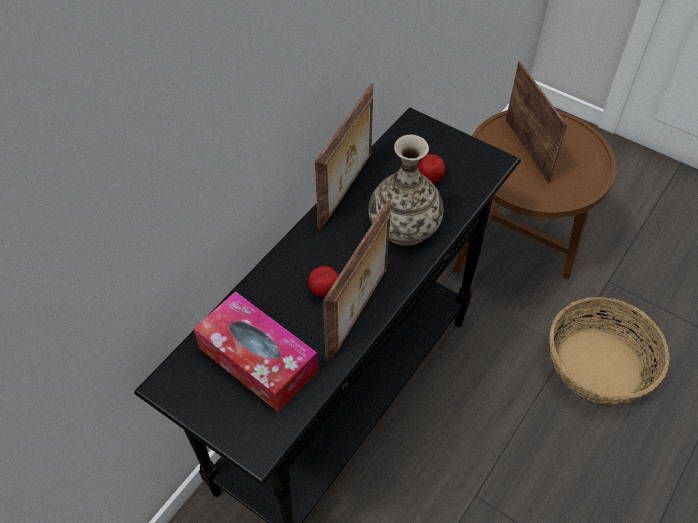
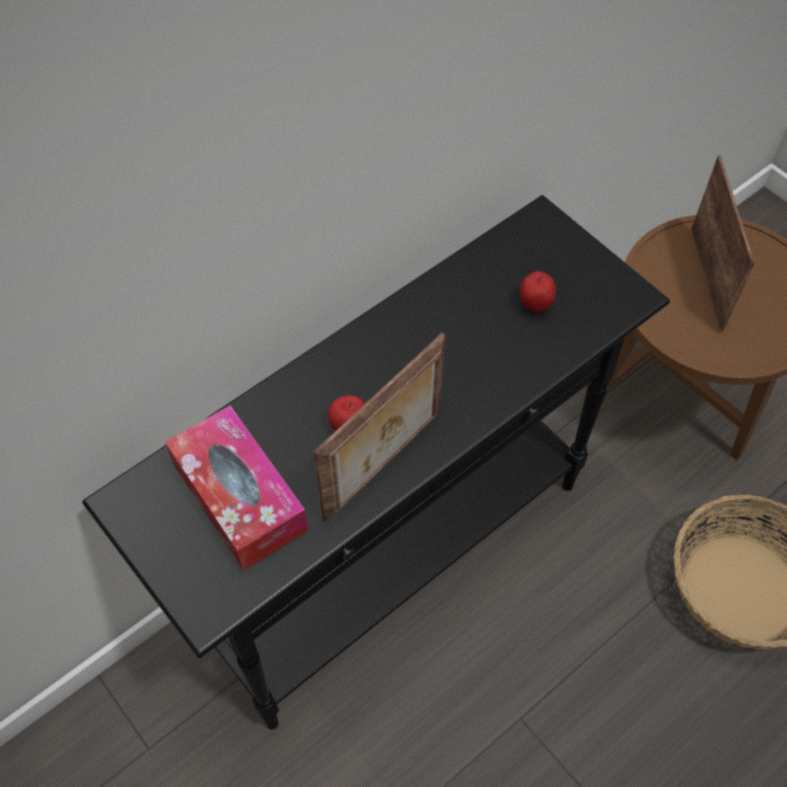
camera: 15 degrees right, 5 degrees up
(347, 190) = (422, 295): picture frame -> none
(404, 226) = (480, 362): vase -> none

